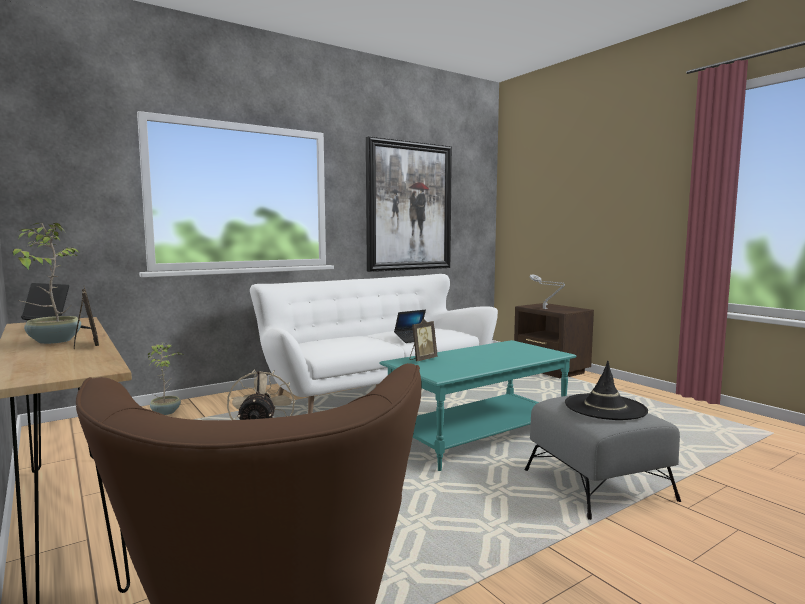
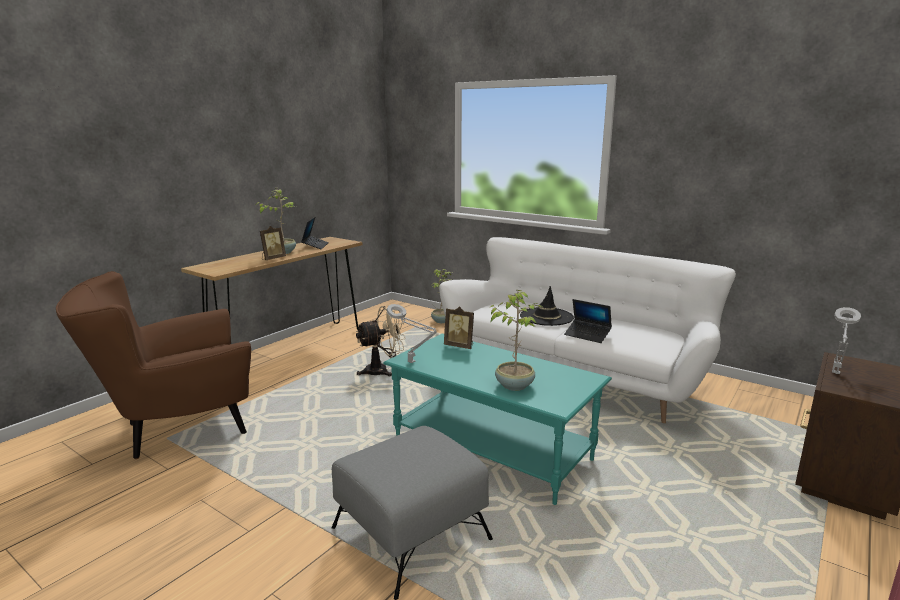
camera: 70 degrees right, 10 degrees up
(409, 206) = (738, 164): picture -> none
(451, 374) = (413, 363): none -> grey table lamp
(517, 356) = (514, 385): none -> potted plant
(605, 407) = (405, 456): black hat -> black hat (546, 317)

